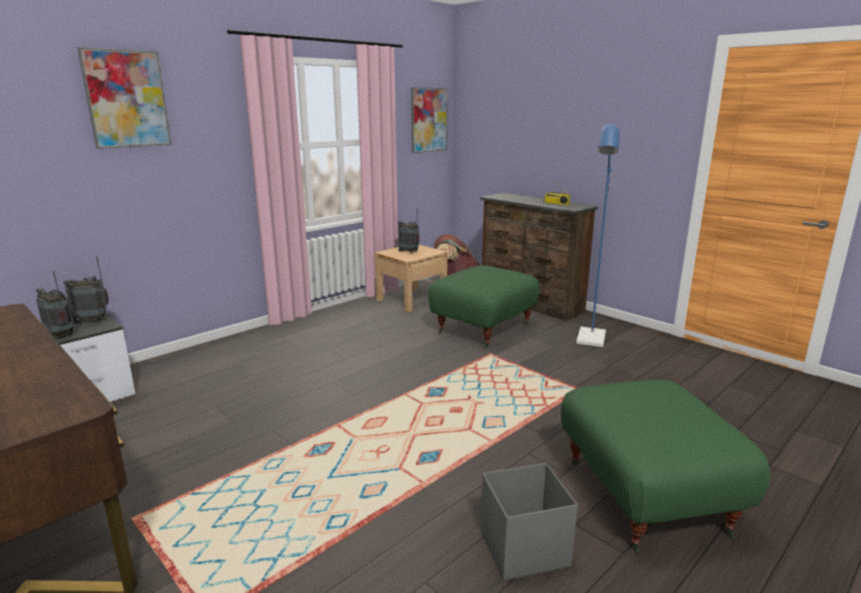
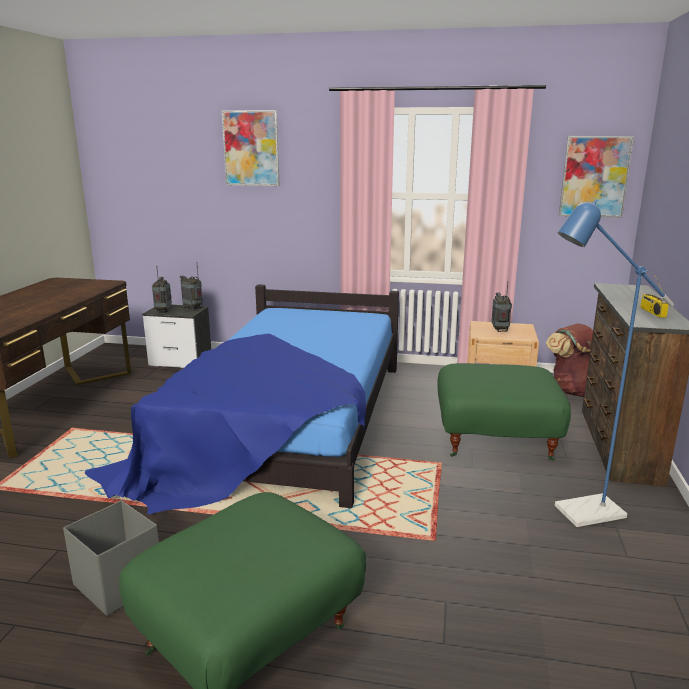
camera: 55 degrees right, 0 degrees up
(341, 388) = (283, 423): none -> bed

